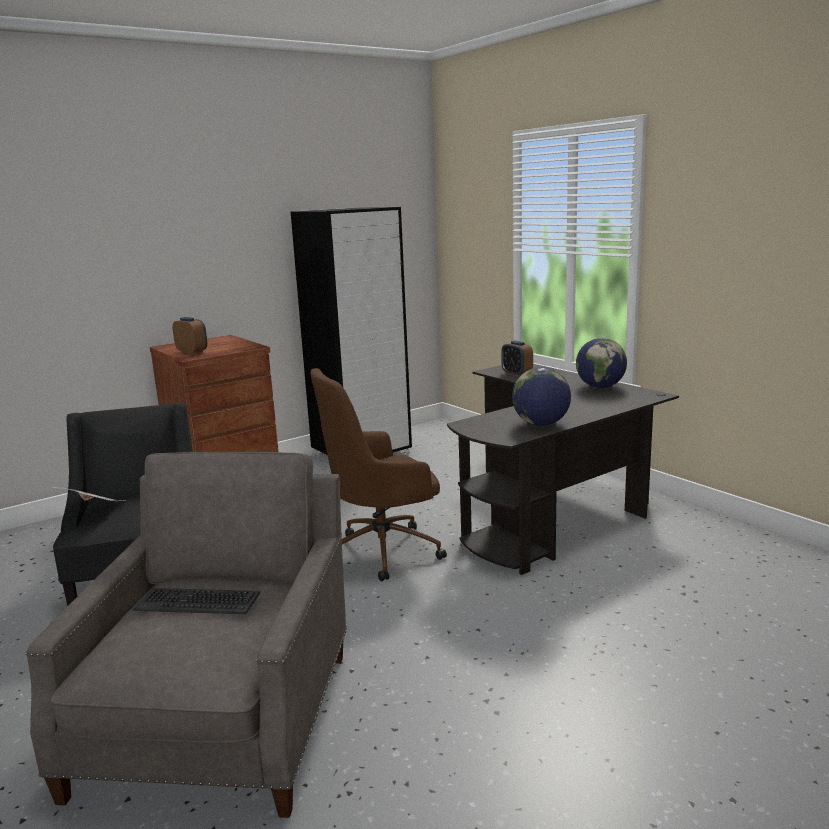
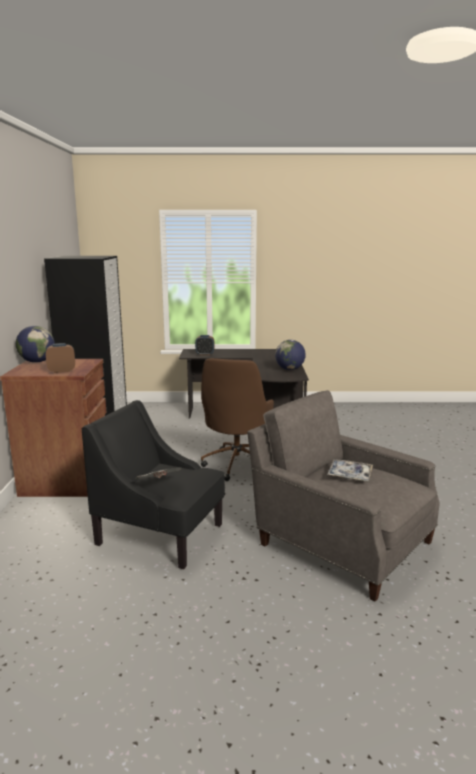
camera: 55 degrees left, 0 degrees up
(198, 602) = (349, 475): keyboard -> tray
(600, 387) = (258, 352): globe -> globe (37, 362)

